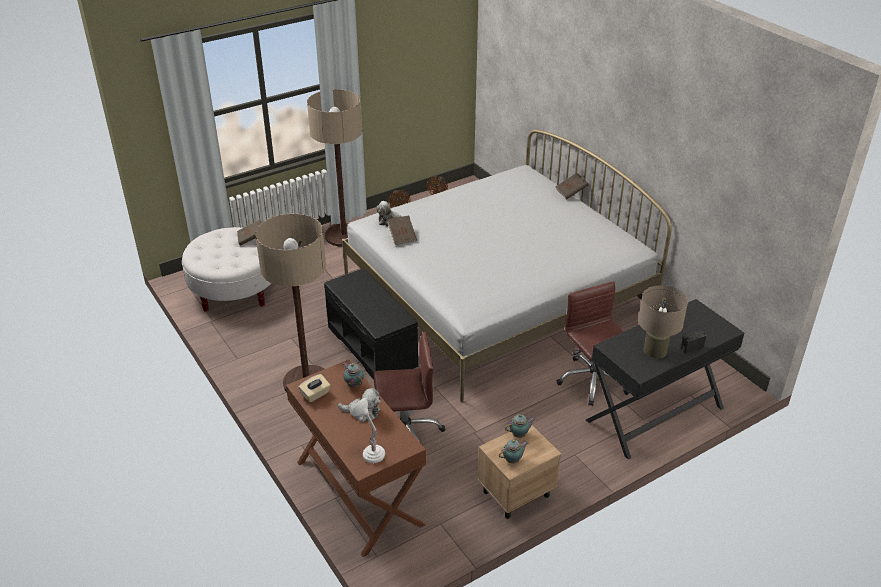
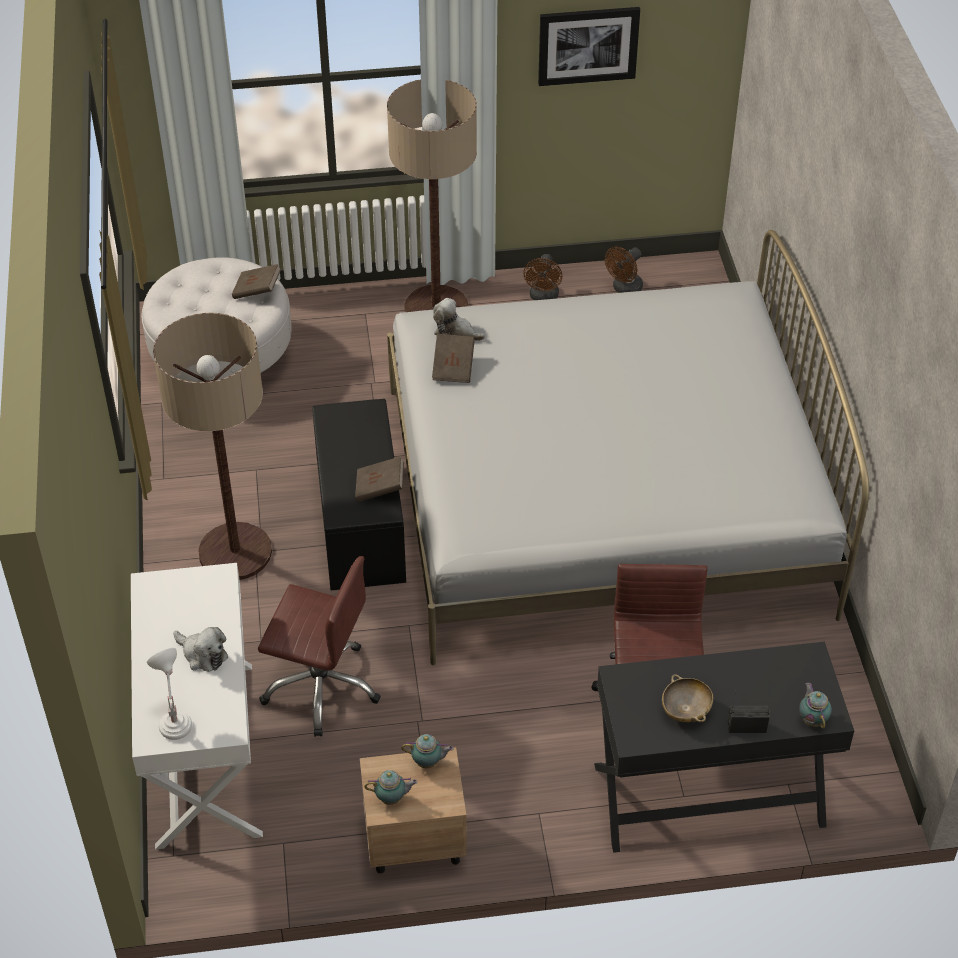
camera: 25 degrees right, 10 degrees up
(315, 394) = (159, 603): beige tissue box -> none
(353, 384) = (218, 605): teapot -> teapot (812, 719)
(358, 493) = (203, 753): brown desk -> white desk
(401, 58) = (588, 45): none -> picture
(571, 192) = (782, 365): brown book -> brown book (380, 488)
(655, 350) = (686, 710): beige table lamp -> beige bowl

